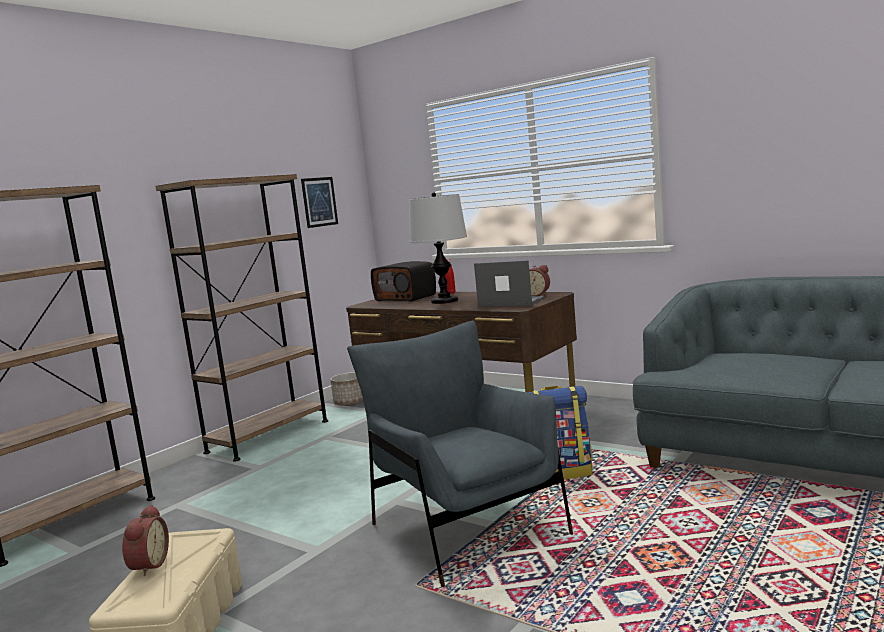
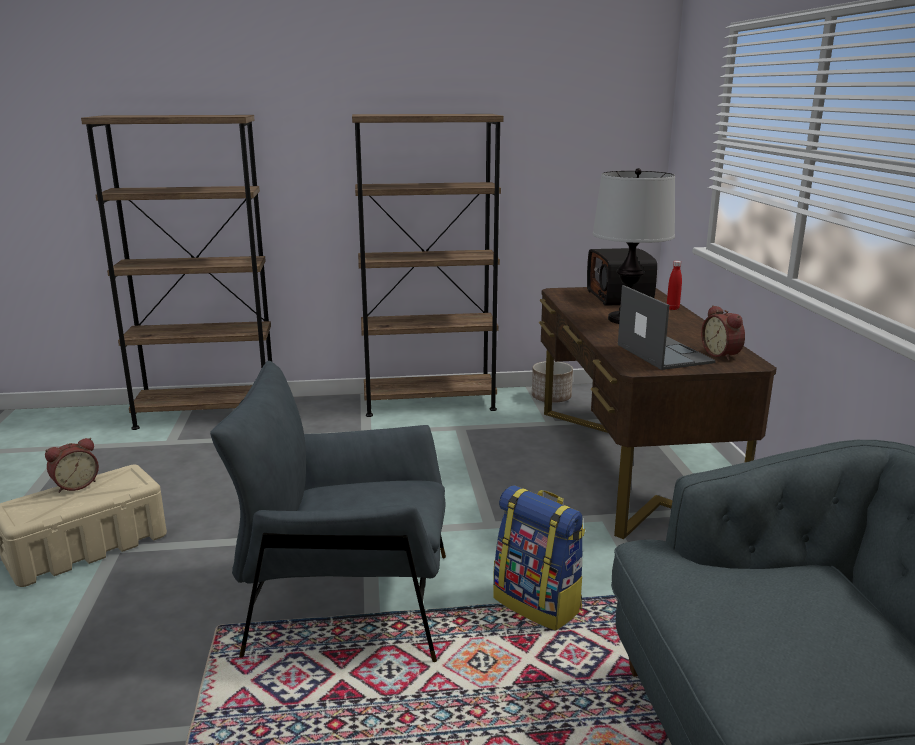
camera: 45 degrees right, 10 degrees up
(319, 202) = (579, 147): picture -> none
(467, 528) = (349, 602): grey armchair -> grey armchair turned 105 degrees counterclockwise

